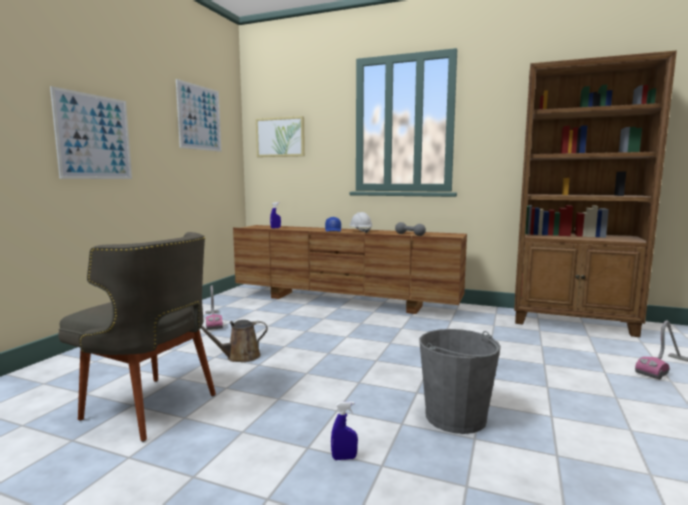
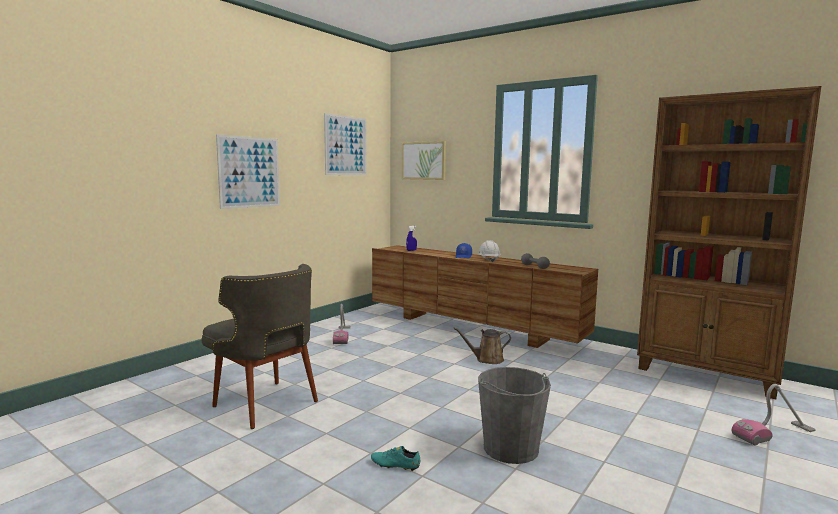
camera: 15 degrees right, 0 degrees up
(240, 357) = (350, 371): brown watering can -> brown watering can (487, 359)
(344, 458) = (395, 465): blue spray bottle -> turquoise shoe

